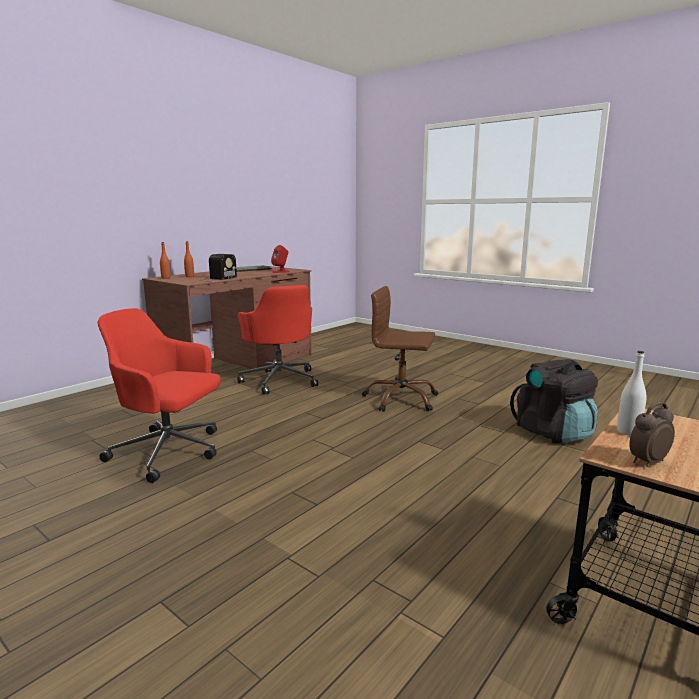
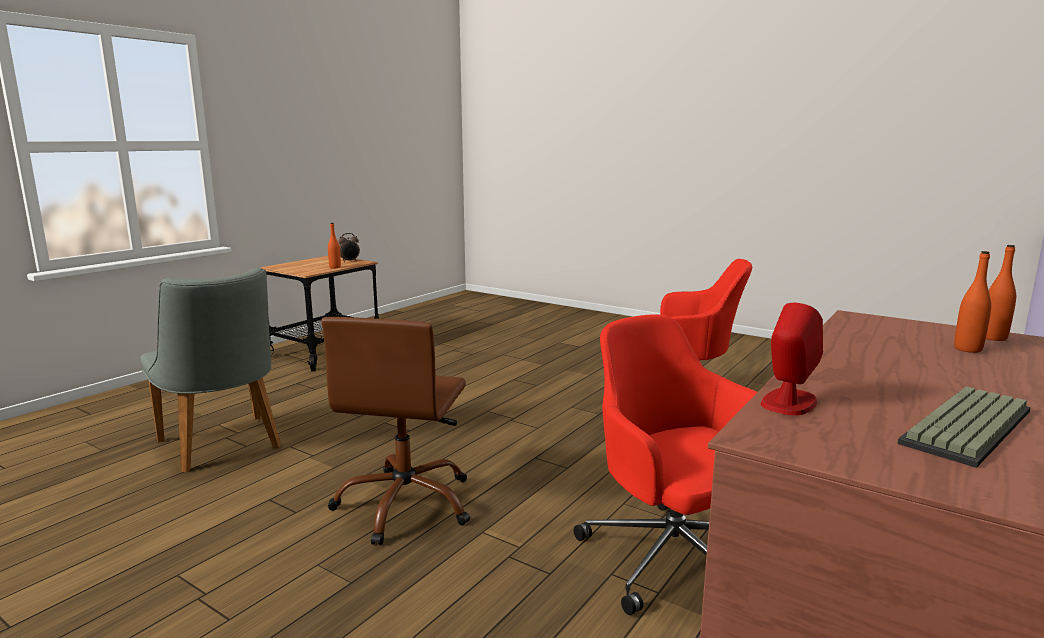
camera: 175 degrees right, 0 degrees up
(216, 279) = (855, 337): radio -> none
(400, 399) = (406, 504): brown office chair -> brown office chair turned 90 degrees clockwise
(553, 433) = (224, 447): black backpack -> grey chair
(628, 432) = (335, 267): white bottle -> orange bottle

